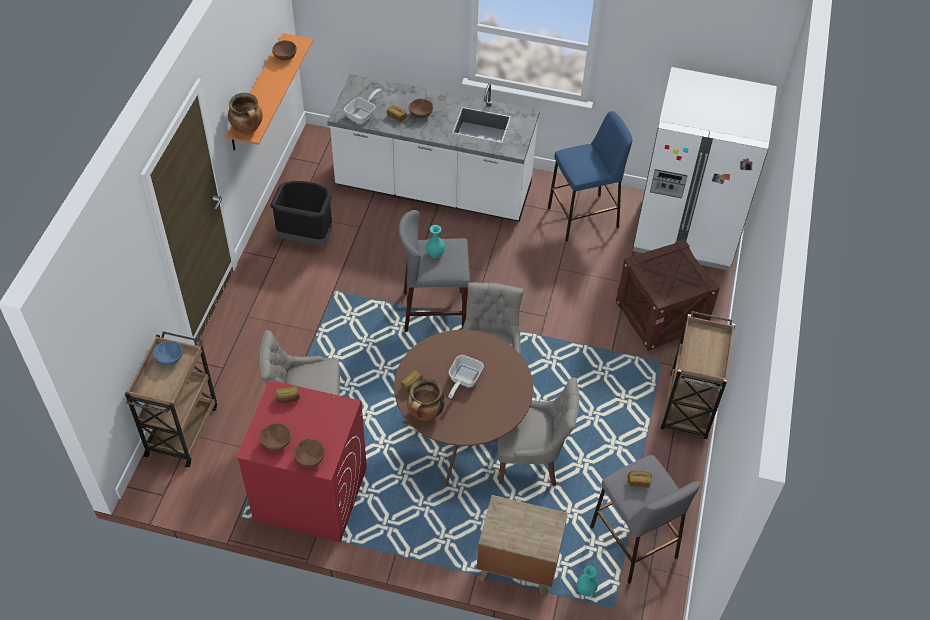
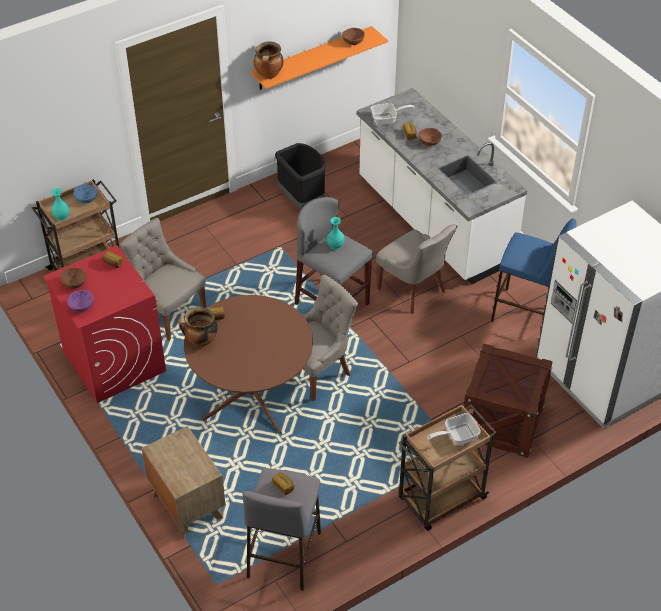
camera: 45 degrees right, 5 degrees down
(310, 458) = (81, 307): brown bowl -> purple bowl
(463, 380) = (251, 338): frying pan -> frying pan (457, 436)
(531, 460) = (279, 447): grey chair -> grey chair (413, 290)
(585, 589) = (213, 556): turquoise vase -> turquoise vase (61, 217)

